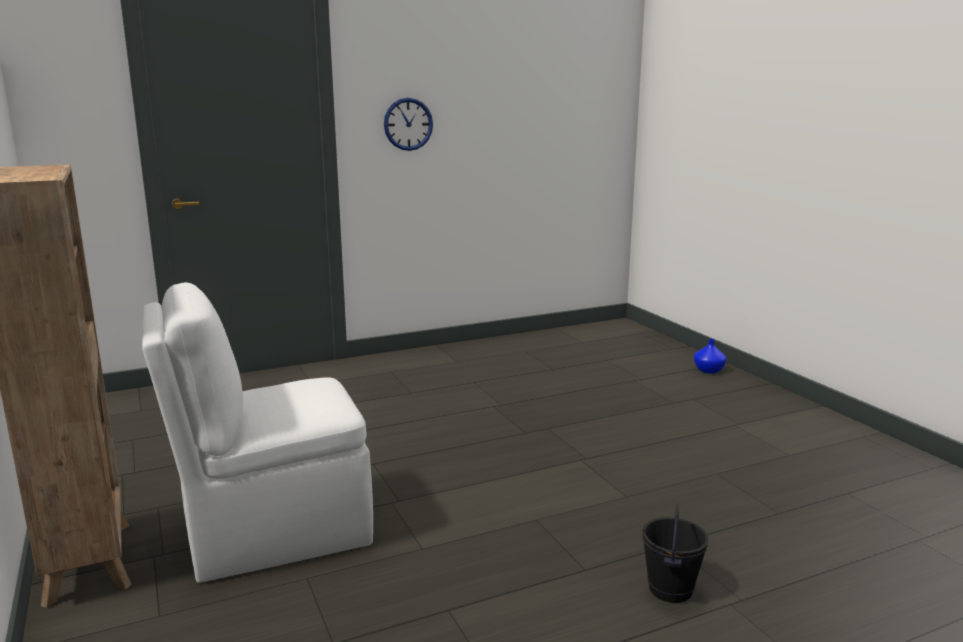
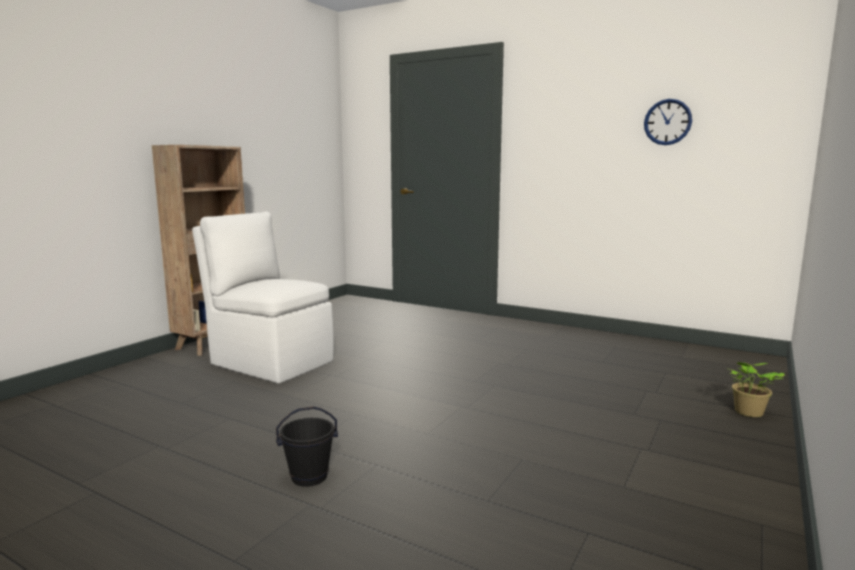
camera: 55 degrees right, 5 degrees down
(408, 124) = (554, 143): wall clock -> wall clock (667, 122)
(708, 370) = (747, 413): blue vase -> potted plant

